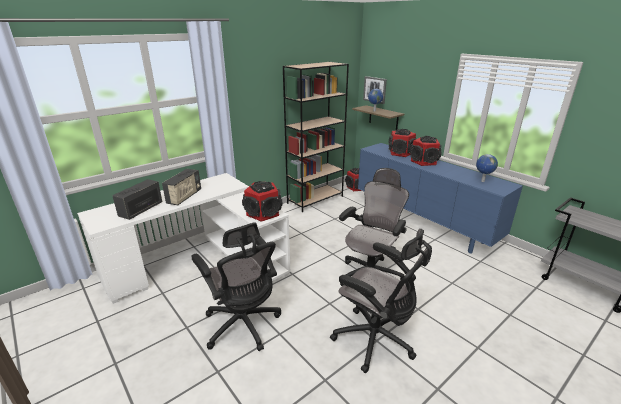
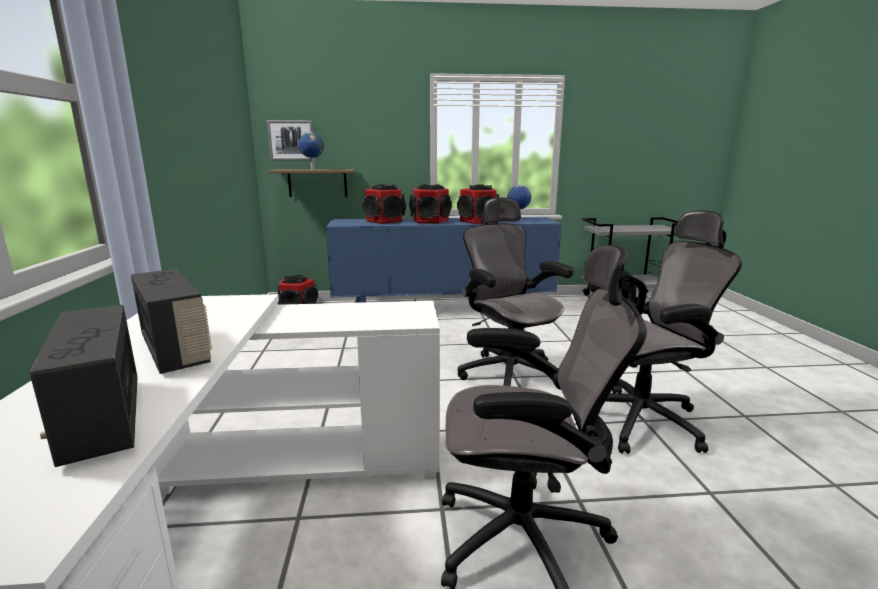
camera: 55 degrees left, 10 degrees down
(263, 213) = (396, 312): speaker -> speaker (478, 221)
(315, 199) = (266, 341): beige bookcase -> none

